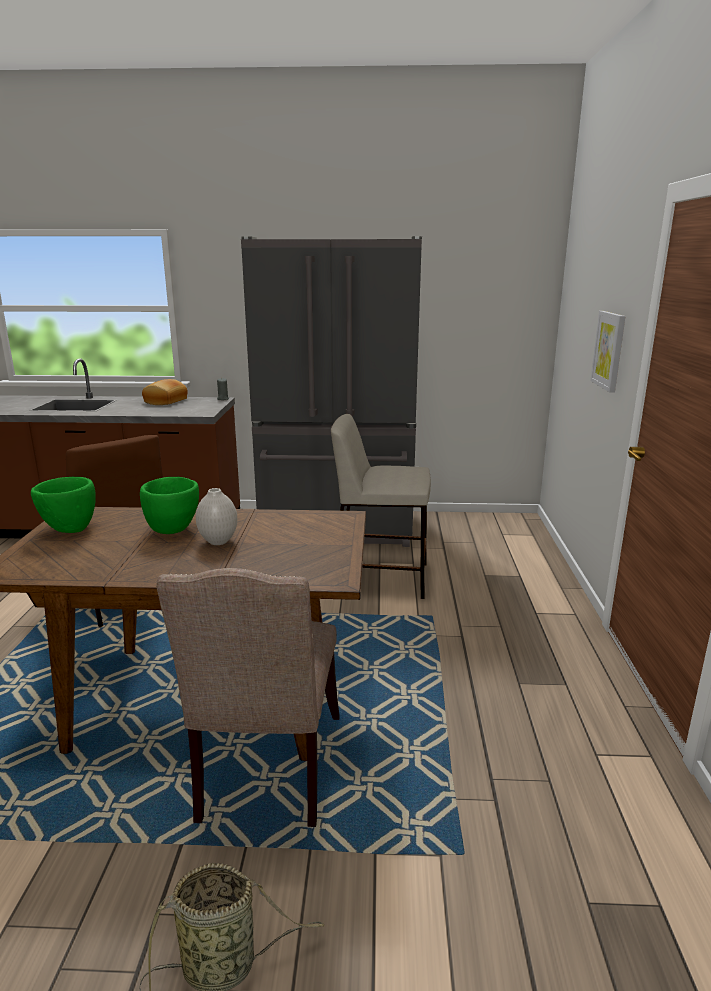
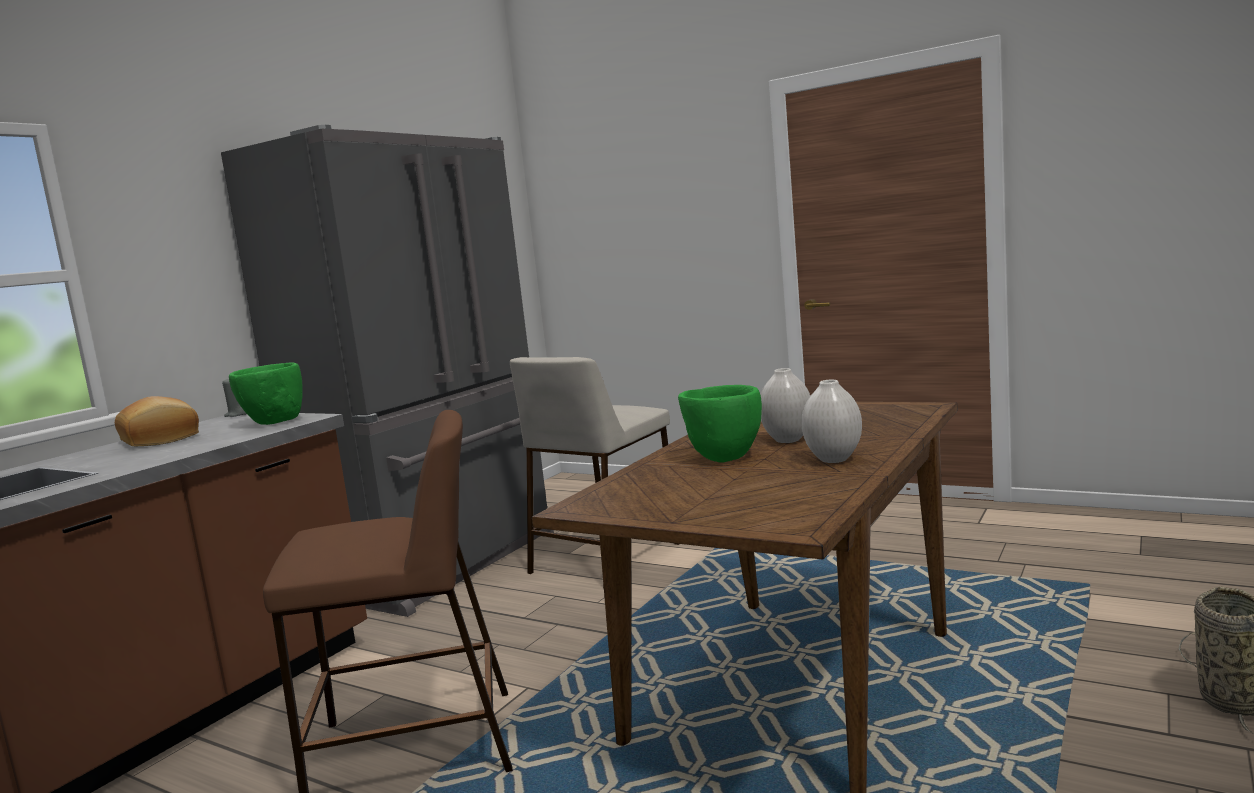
camera: 60 degrees left, 10 degrees down
(69, 529) = (654, 503): green bowl -> green bowl (274, 423)
(155, 563) = (832, 459): none -> white vase
(267, 771) = (955, 657): beige chair -> none
(609, 350) = (699, 240): picture -> none

